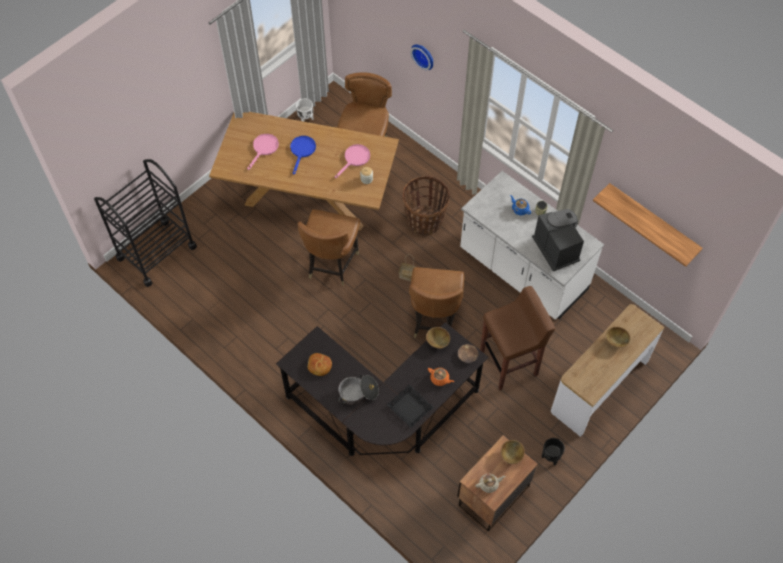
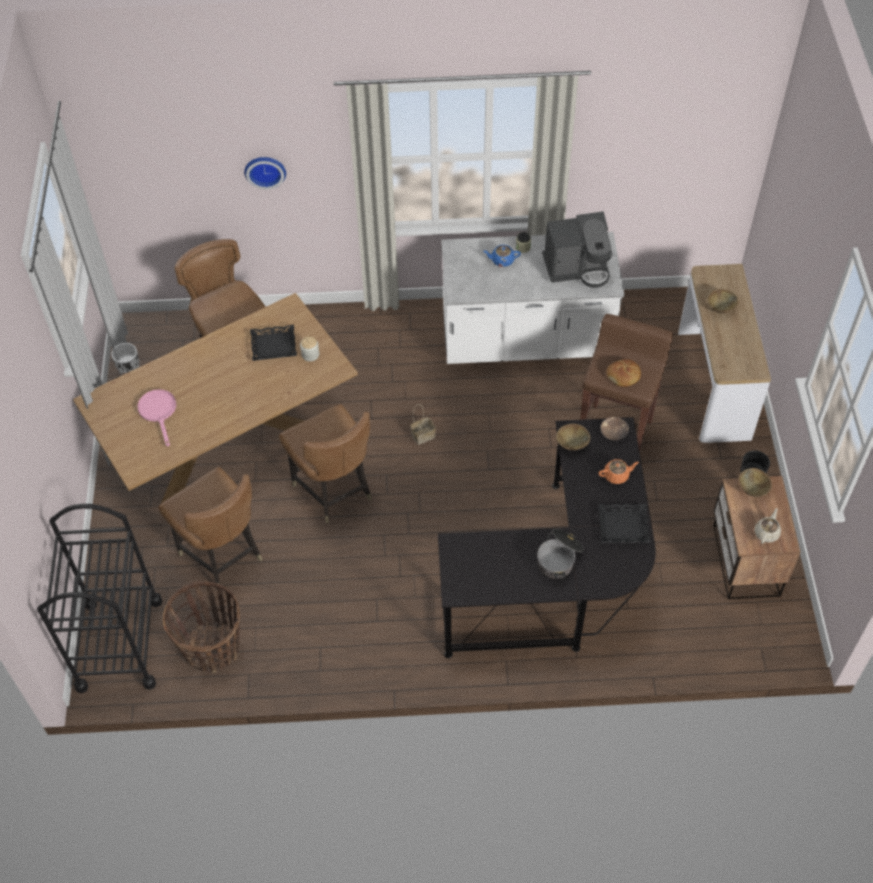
camera: 45 degrees left, 5 degrees down
(302, 151) = (206, 381): blue frying pan -> none
(319, 366) = (489, 569): bread -> bread (623, 376)
(355, 159) = (274, 345): pink frying pan -> black tray
(425, 221) = (378, 372): basket -> basket (212, 648)
(434, 320) = (500, 454): brown chair -> brown chair (222, 554)
(556, 248) = (577, 268): coffee machine -> coffee machine turned 150 degrees clockwise
(652, 221) = (659, 161): shelf -> none

